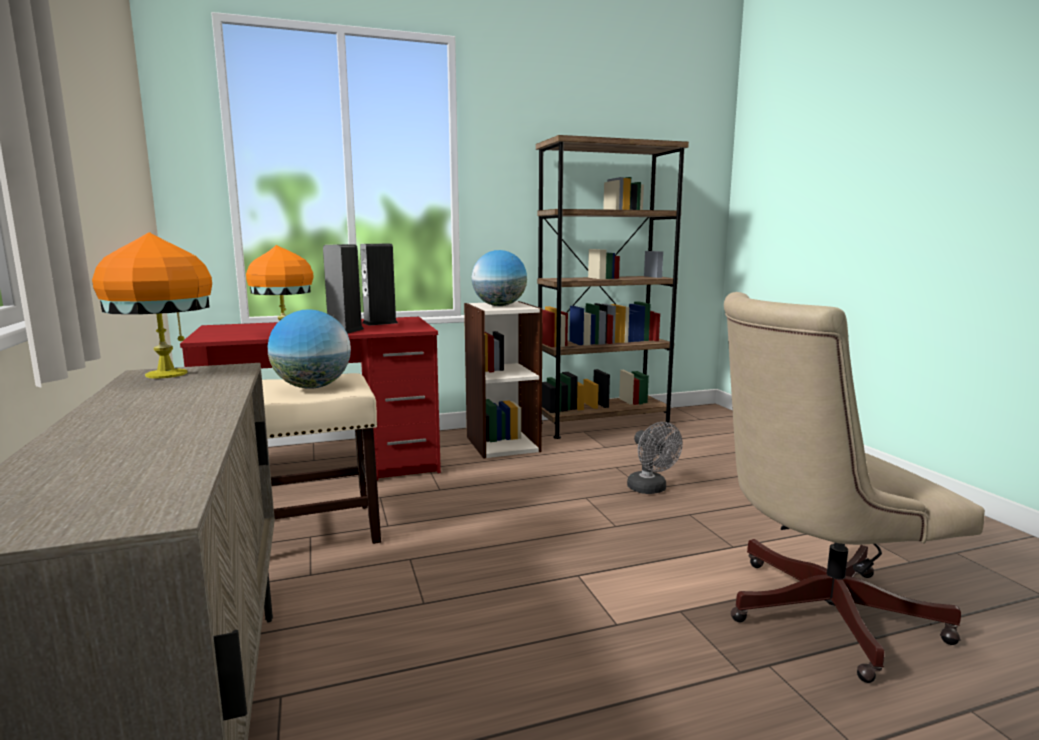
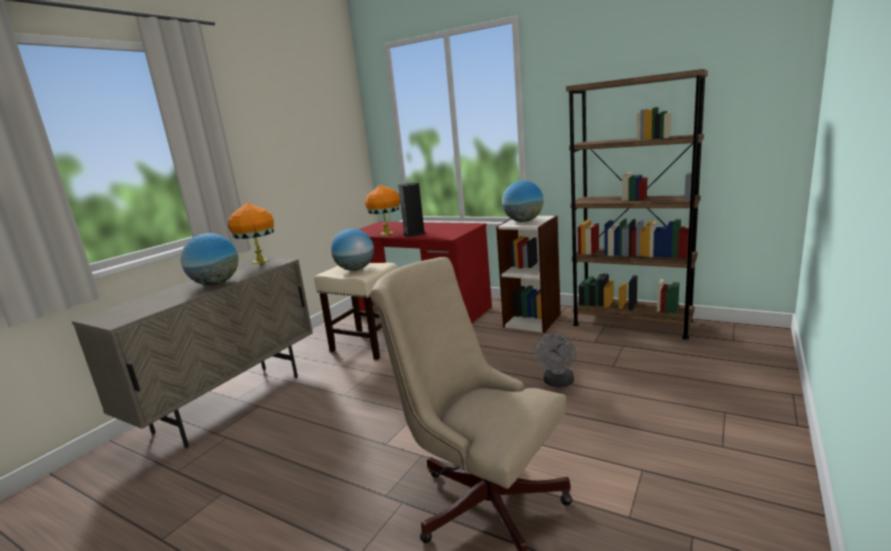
camera: 50 degrees right, 5 degrees up
(193, 410) = (216, 284): none -> globe
(380, 323) = (448, 228): speaker -> none

